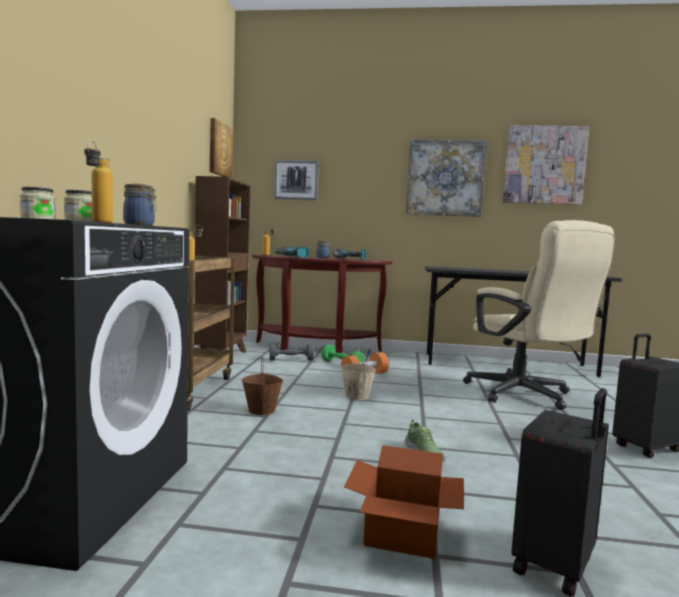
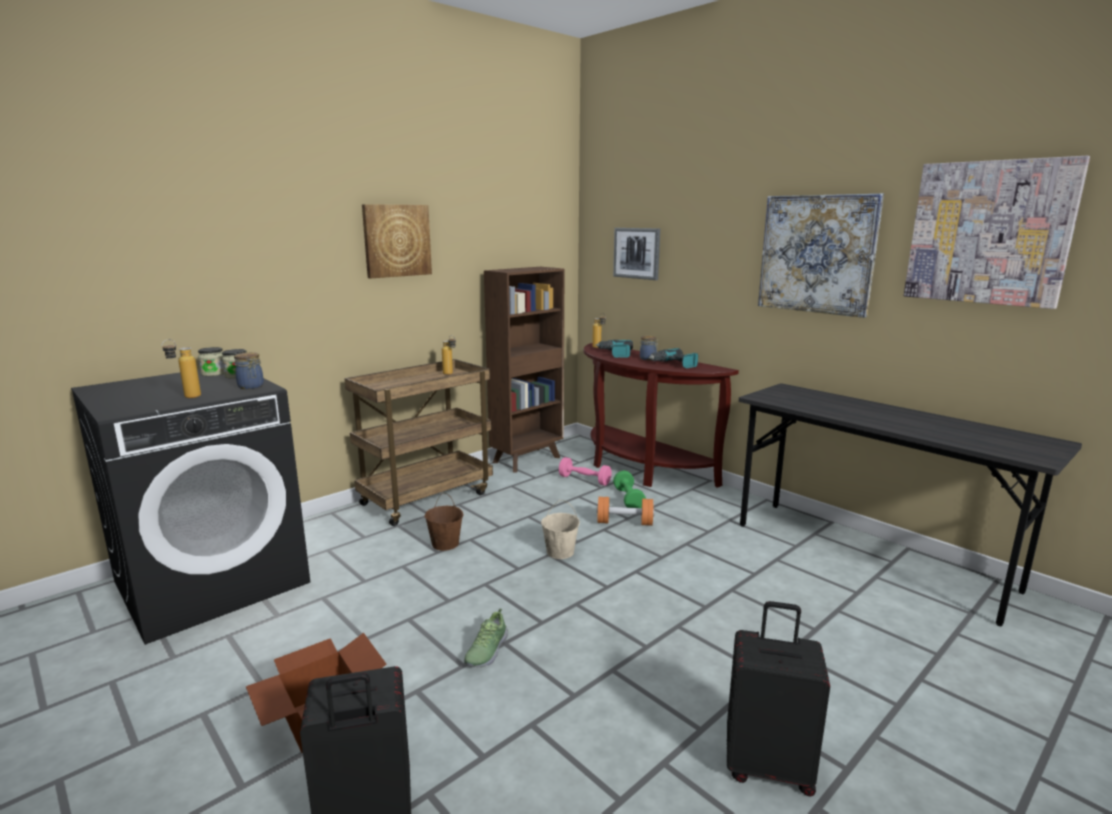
camera: 40 degrees right, 10 degrees up
(219, 149) = (544, 224): picture -> picture (396, 240)
(291, 360) = (584, 480): grey dumbbell -> pink dumbbell
(526, 396) = (775, 618): beige office chair -> none

